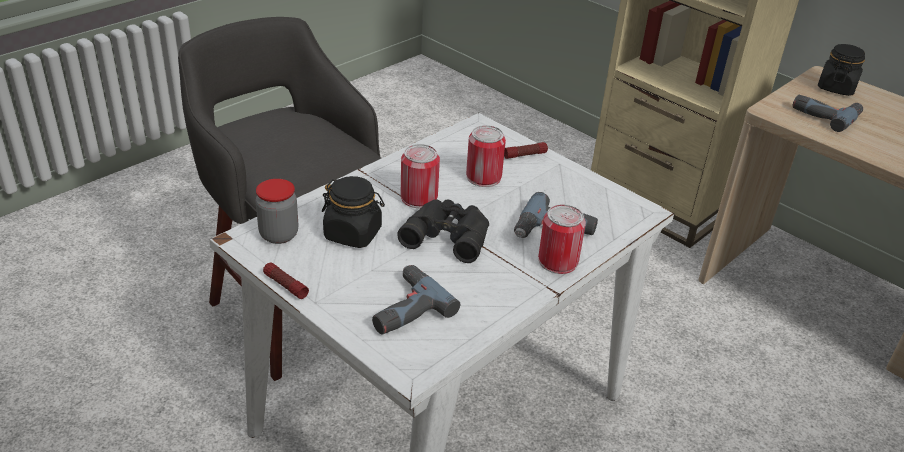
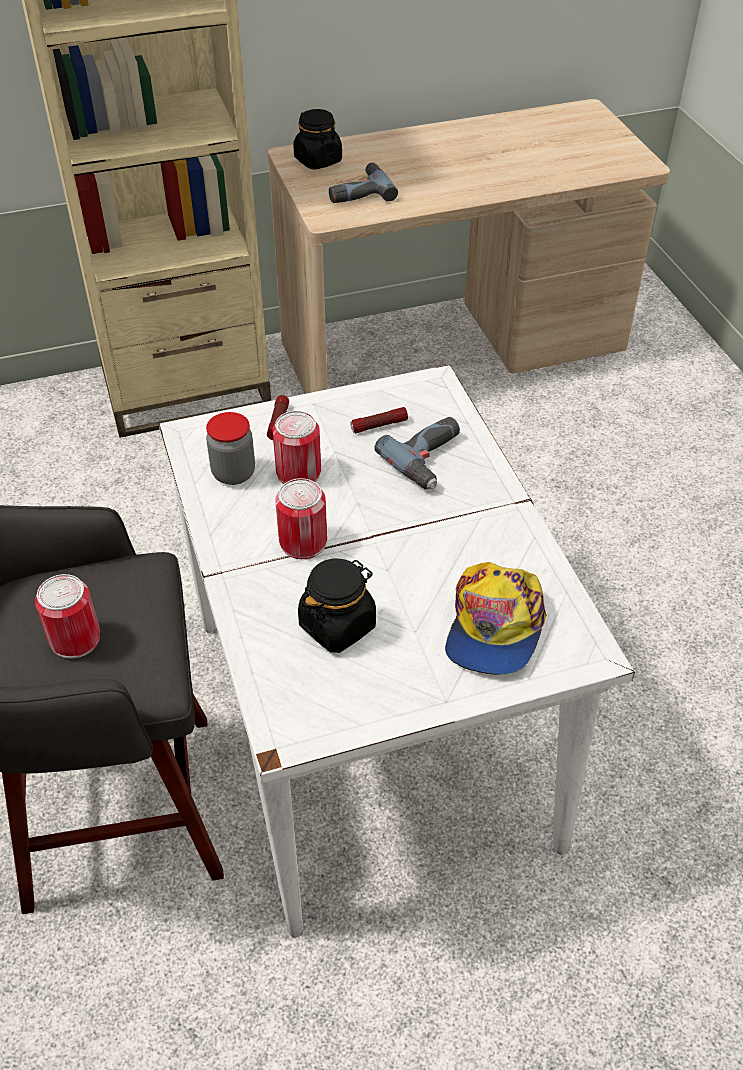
camera: 60 degrees left, 10 degrees up
(279, 235) = (297, 698): jar -> jar (233, 473)
(285, 285) = (402, 720): flashlight -> flashlight (379, 426)
(403, 308) = (494, 626): power drill -> cap
(448, 234) = (387, 543): black binoculars -> none
(558, 261) = (480, 478): can -> can (75, 639)

